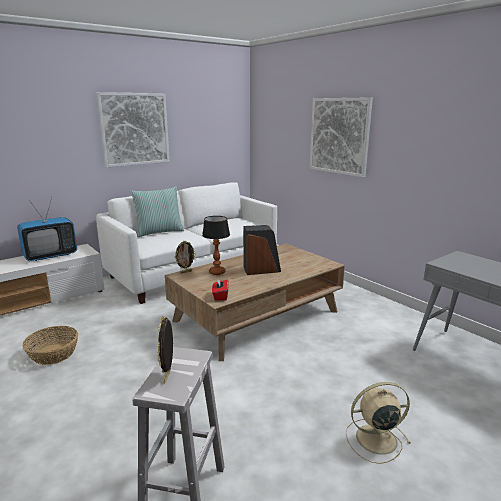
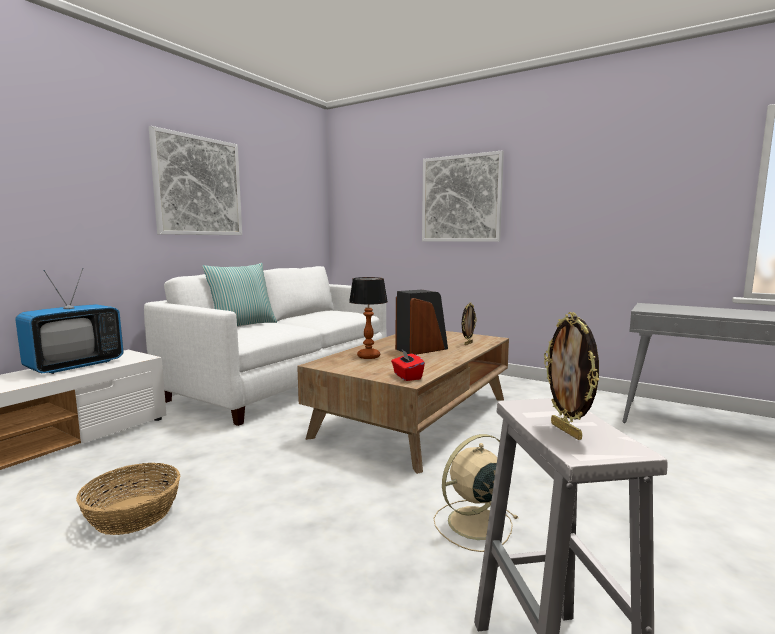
camera: 20 degrees left, 10 degrees down
(185, 272) = (324, 360): picture frame -> picture frame (467, 343)
(374, 439) = (699, 521): beige fan -> beige fan (473, 523)

